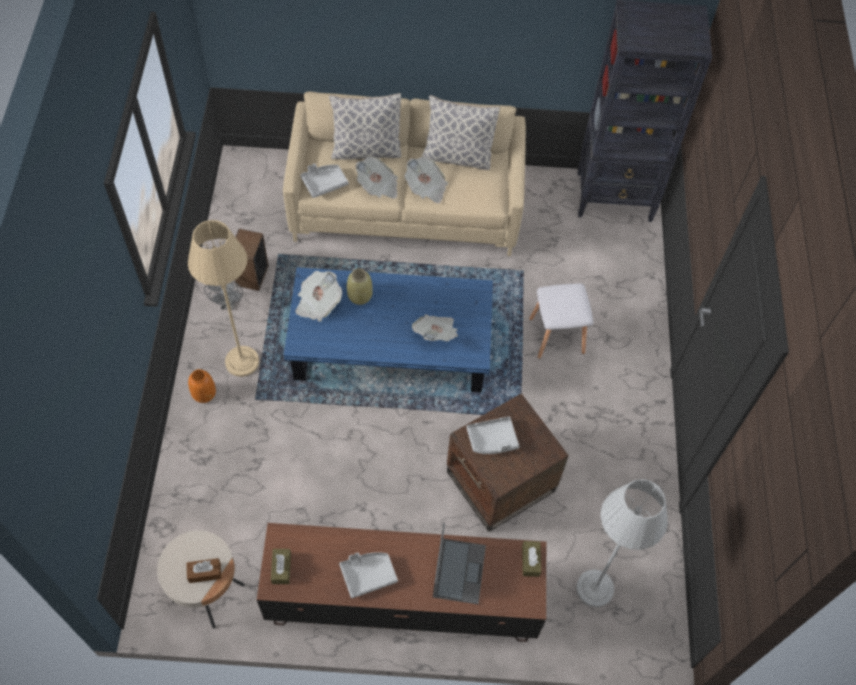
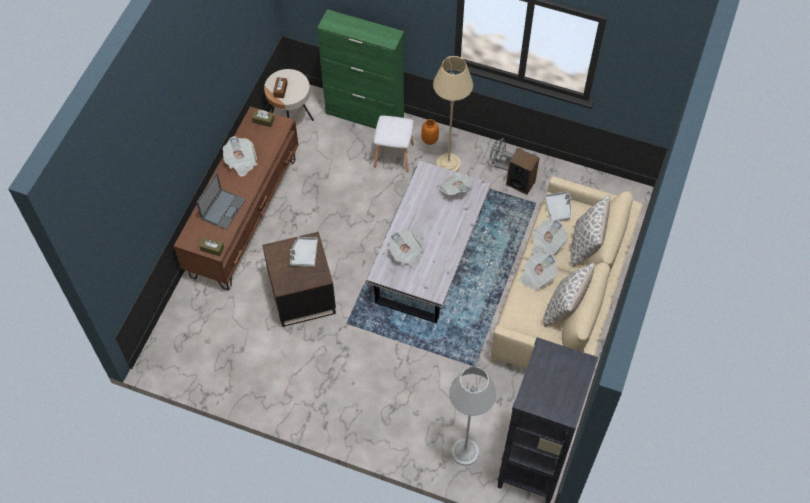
camera: 110 degrees right, 0 degrees up
(179, 489) = (365, 115): none -> green cabinet
(360, 296) = (453, 215): beige vase -> none
(368, 575) = (241, 162): grey tray -> newspaper
(391, 350) = (429, 255): blue coffee table -> white coffee table
(459, 570) = (223, 209): laptop -> laptop turned 90 degrees counterclockwise
(556, 335) = (407, 370): white stool -> white stool (394, 155)
(595, 588) = (205, 328): grey floor lamp -> grey floor lamp (465, 452)

